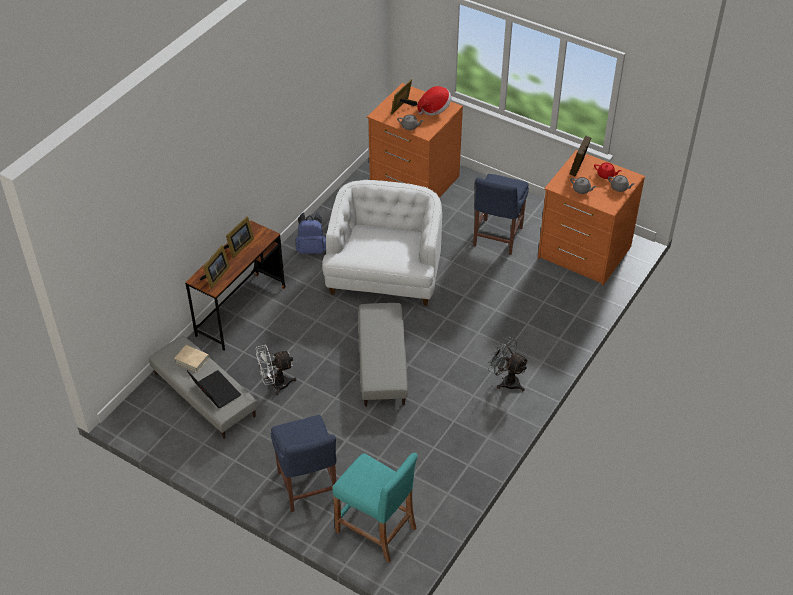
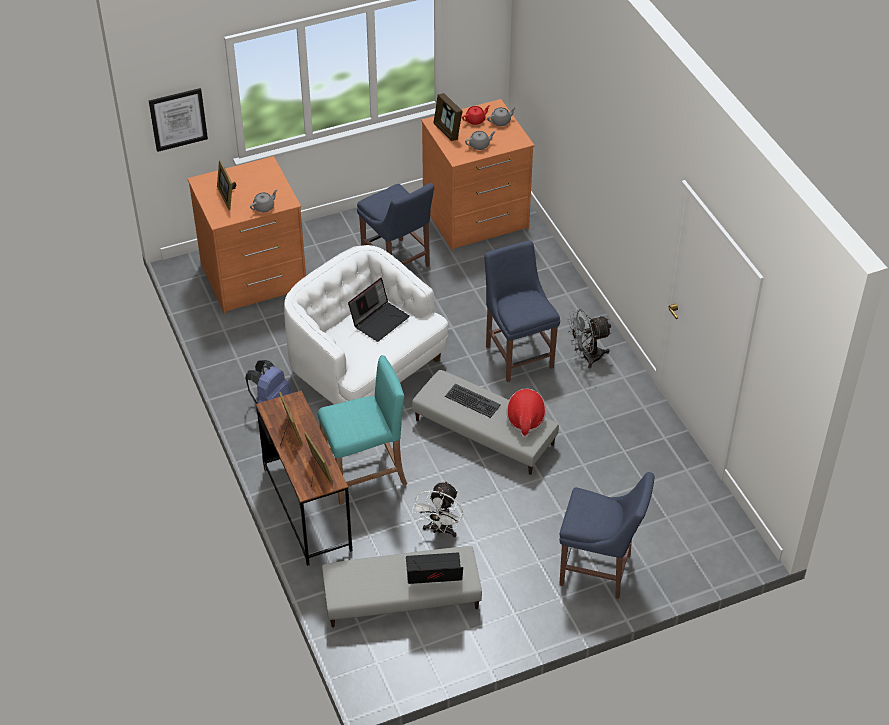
camera: 55 degrees left, 0 degrees up
(192, 360) = (370, 572): beige book -> none
(376, 530) = (689, 544): turquoise stool -> turquoise stool (365, 475)
(384, 333) = (472, 401): none -> keyboard
(394, 243) = (379, 320): none -> laptop
(413, 38) = (178, 119): none -> picture
(434, 109) = (256, 177): hat -> hat (525, 420)
(472, 342) = (518, 354): none -> blue chair

